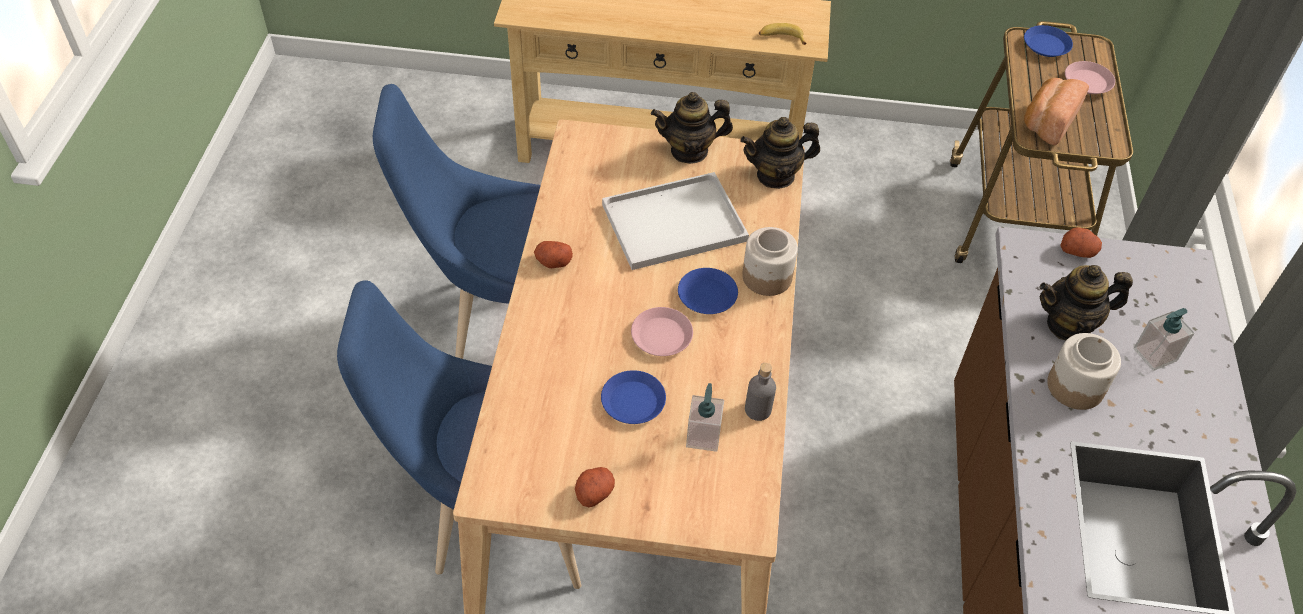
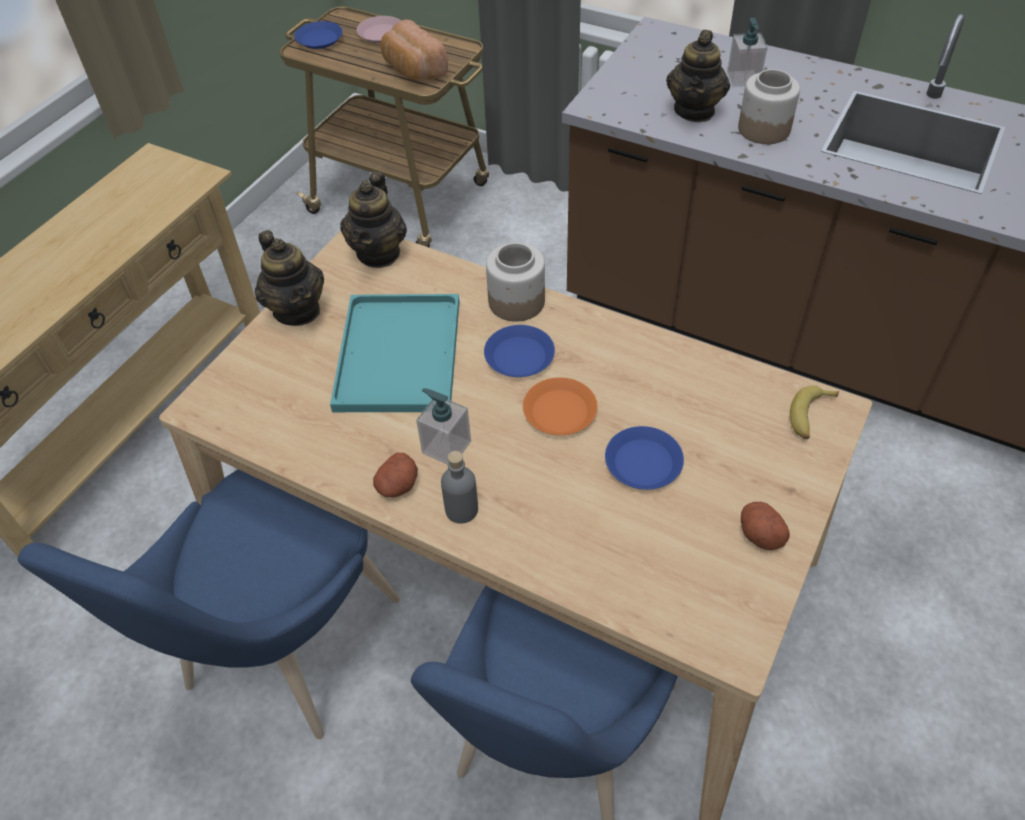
camera: 65 degrees left, 0 degrees up
(661, 336) = (559, 412): pink plate -> orange plate
(676, 221) = (397, 352): white tray -> turquoise tray
(689, 151) = (297, 310): teapot -> teapot turned 45 degrees counterclockwise
(703, 436) = (710, 414): soap dispenser -> soap dispenser (446, 447)
(758, 409) = (689, 360): grey bottle -> grey bottle (461, 509)
(781, 38) = (172, 193): banana -> banana (810, 417)
(1078, 251) = (614, 79): potato -> none

